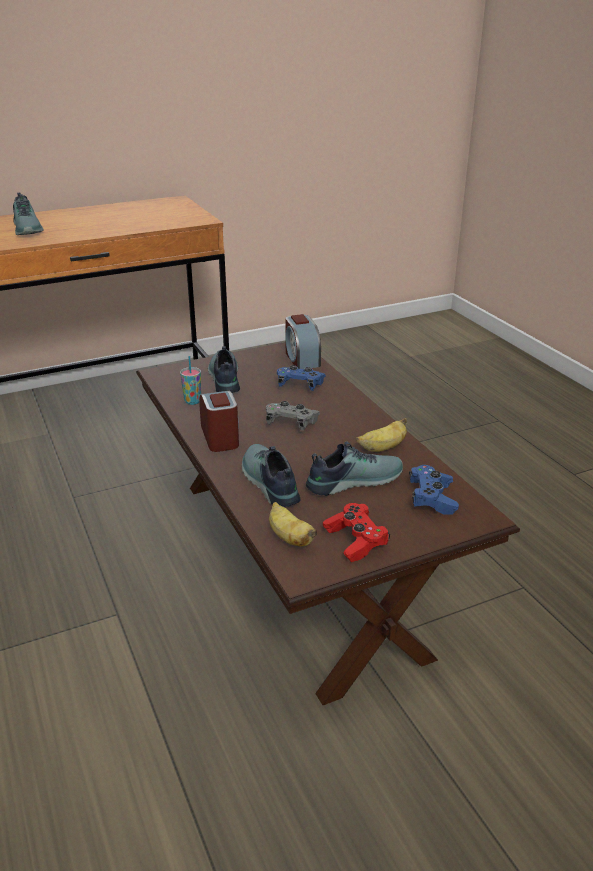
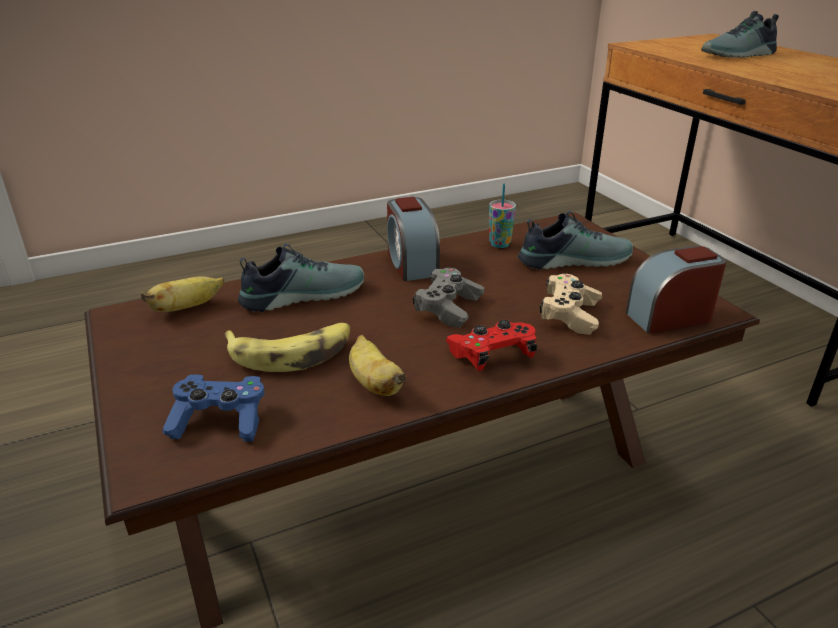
camera: 90 degrees right, 0 degrees up
(220, 437) = (411, 263): alarm clock -> alarm clock turned 90 degrees clockwise
(300, 385) = (569, 315): blue game controller -> beige game controller
(353, 480) = (292, 353): shoe -> banana
(355, 541) = (156, 350): red game controller -> red game controller (492, 356)

